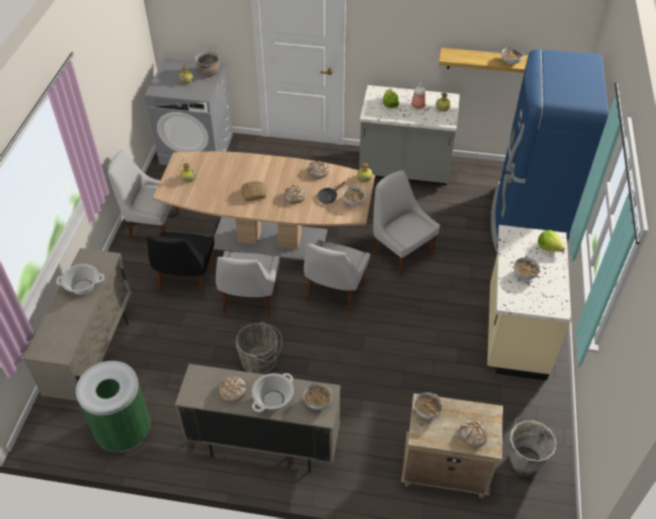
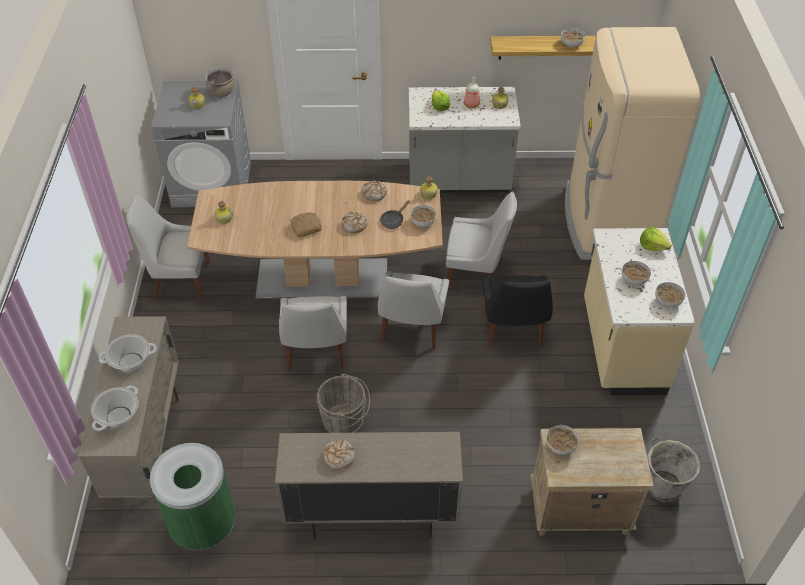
camera: 10 degrees left, 0 degrees up
(186, 280) = (235, 339): black chair -> black chair (513, 331)
(273, 399) = (387, 459): cooking pot -> cooking pot (118, 416)
(318, 401) = (439, 454): bowl -> bowl (667, 301)
(401, 252) = (476, 274): white chair -> white chair turned 150 degrees clockwise
(473, 435) = (616, 465): bread -> none
(526, 222) = (606, 223): blue fridge -> beige fridge

